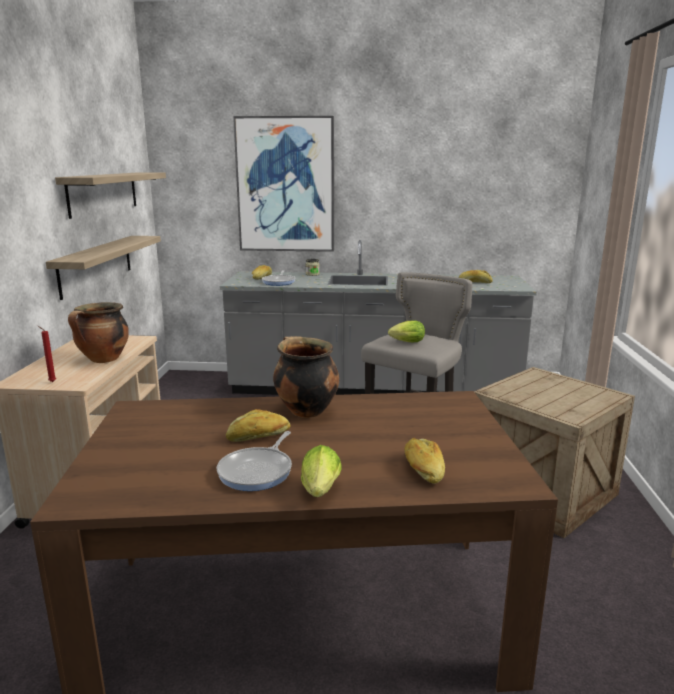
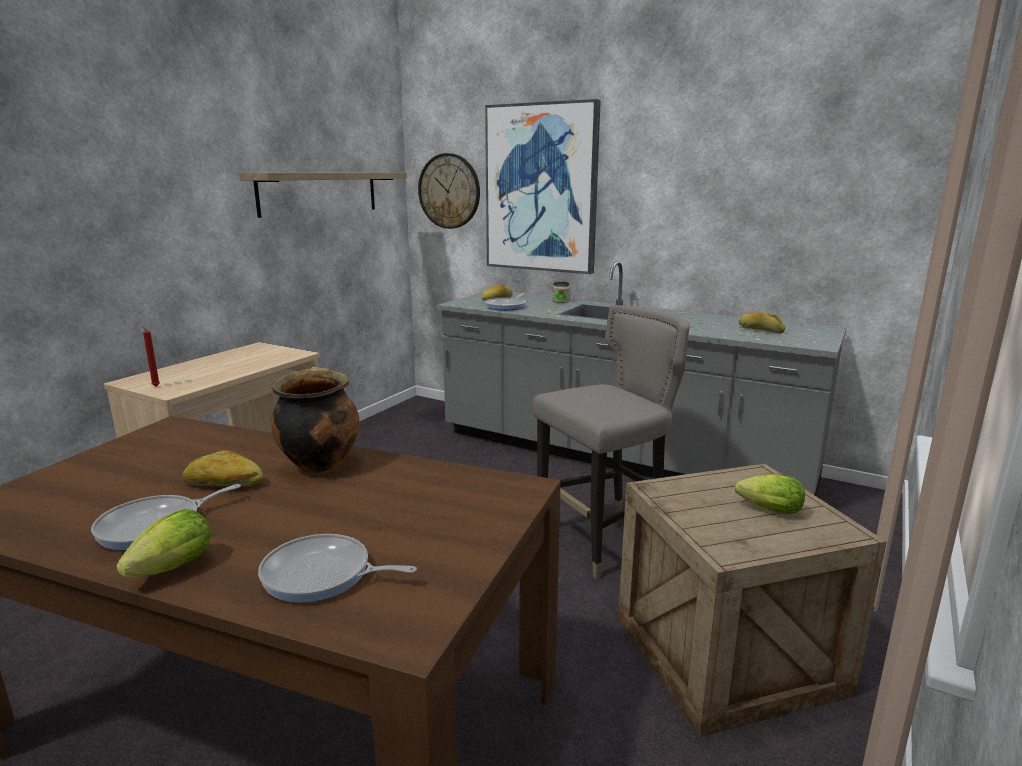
camera: 25 degrees right, 0 degrees up
(96, 265) = (299, 270): shelf -> none
(103, 360) = (232, 371): cooking pot -> none
(197, 188) = (449, 191): none -> wall clock
(405, 342) = (585, 399): lettuce -> lettuce (766, 510)
(422, 469) = (322, 575): bread -> frying pan

